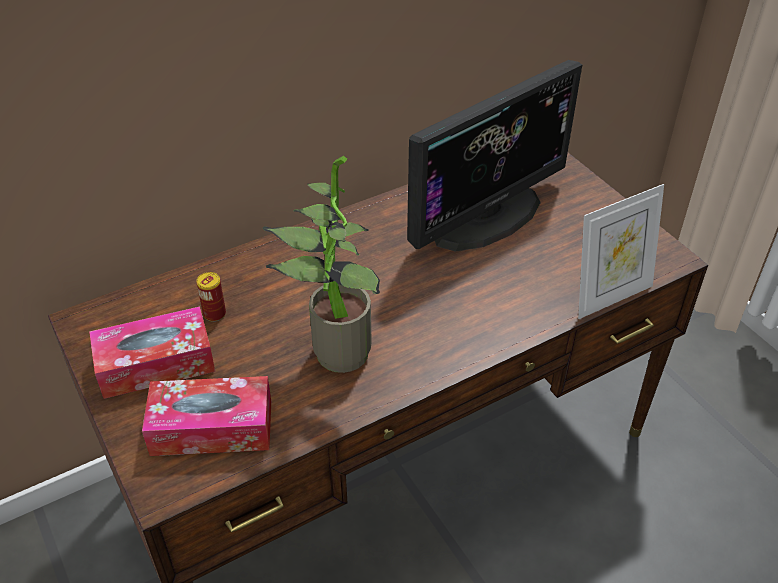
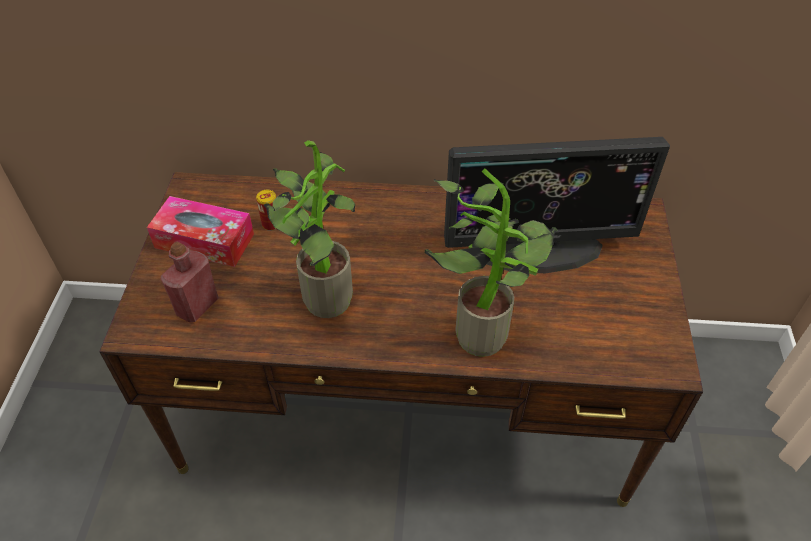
camera: 35 degrees right, 5 degrees up
(212, 427) = (197, 306): tissue box -> red bottle
(507, 306) = (484, 331): none -> potted plant
(609, 296) = (580, 370): picture frame -> none

